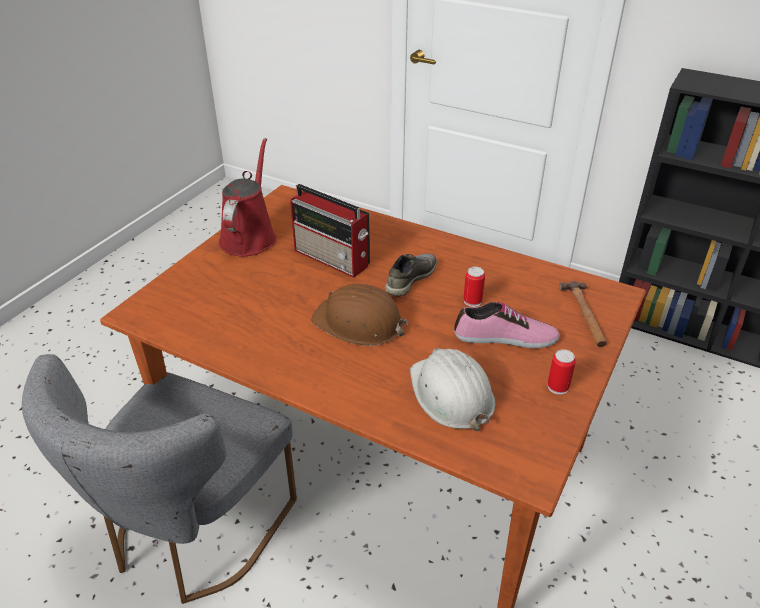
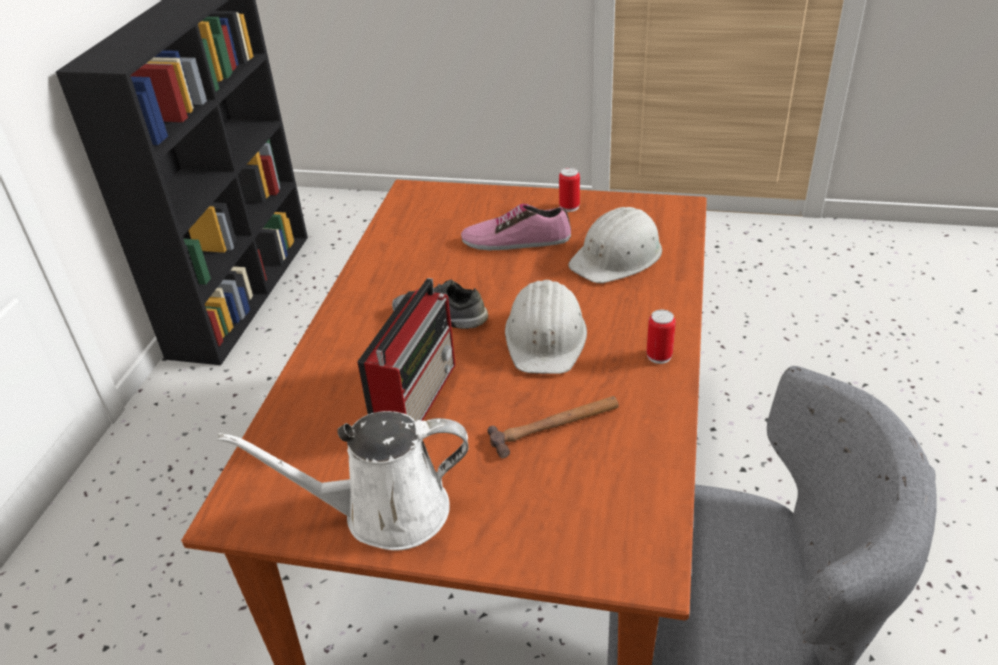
camera: 105 degrees left, 0 degrees up
(249, 237) = (385, 512): red watering can -> white watering can
(359, 323) = (546, 337): brown hard hat -> white hard hat
(472, 301) = (463, 268): can -> can (659, 356)
(505, 338) = (516, 240): shoe -> shoe turned 75 degrees counterclockwise
(584, 315) = (455, 204): hammer -> hammer (555, 426)

